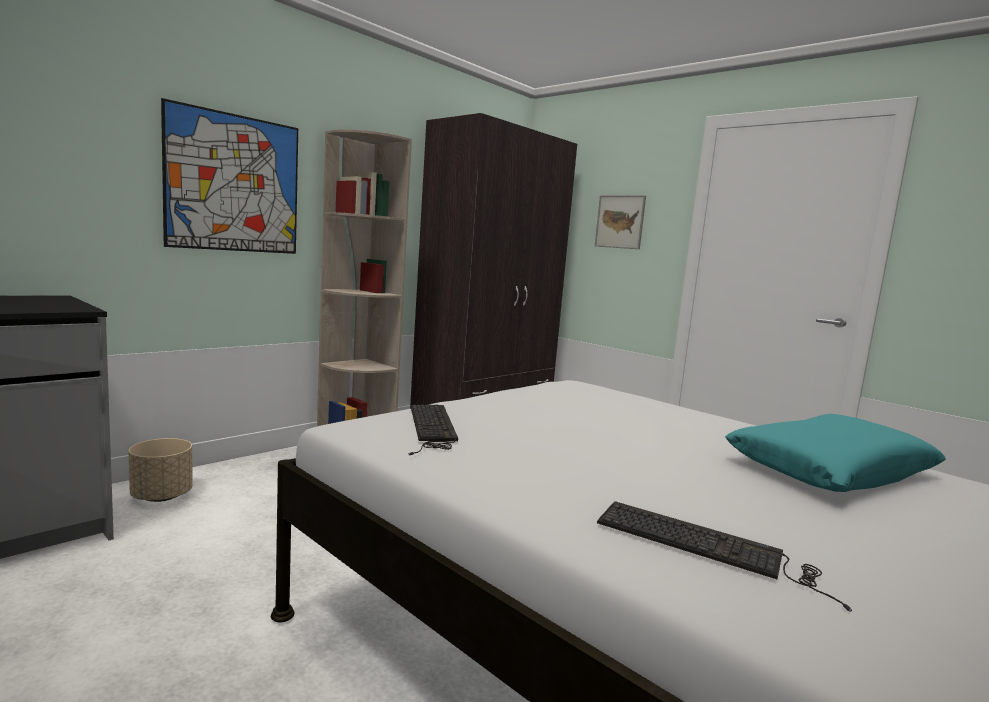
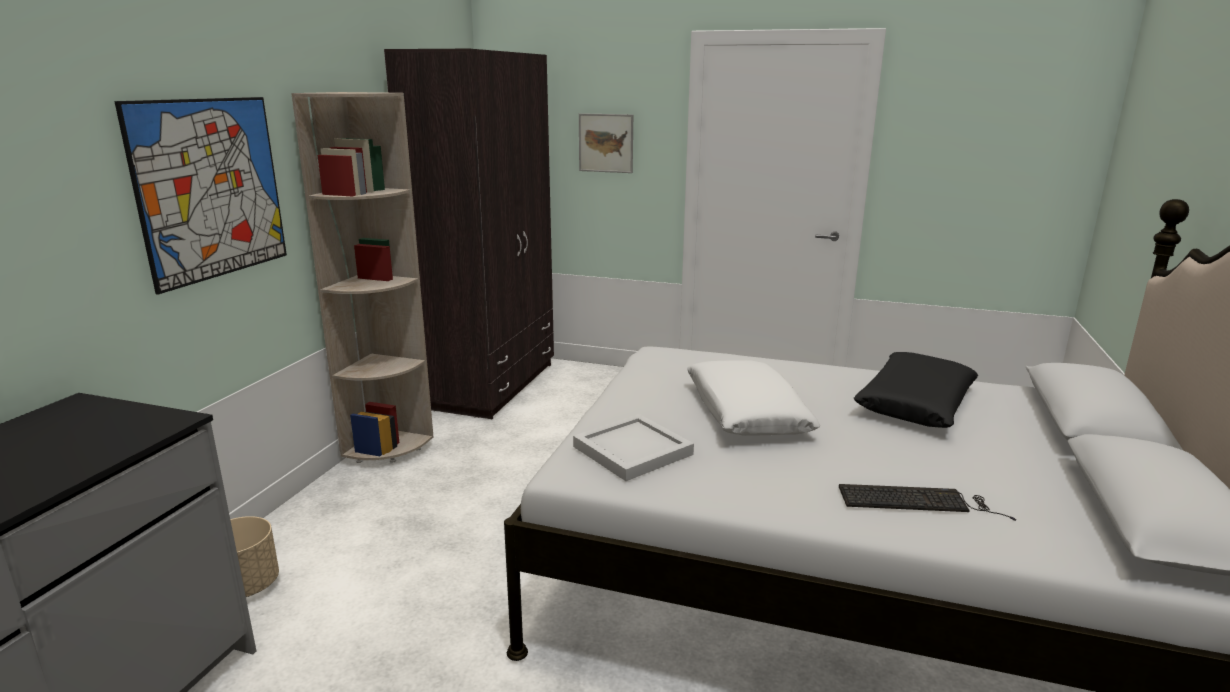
camera: 25 degrees left, 10 degrees up
(431, 427) = (632, 451): keyboard -> white tray
(597, 432) = (746, 412): none -> white pillow
(830, 471) = (915, 403): turquoise pillow -> black pillow

